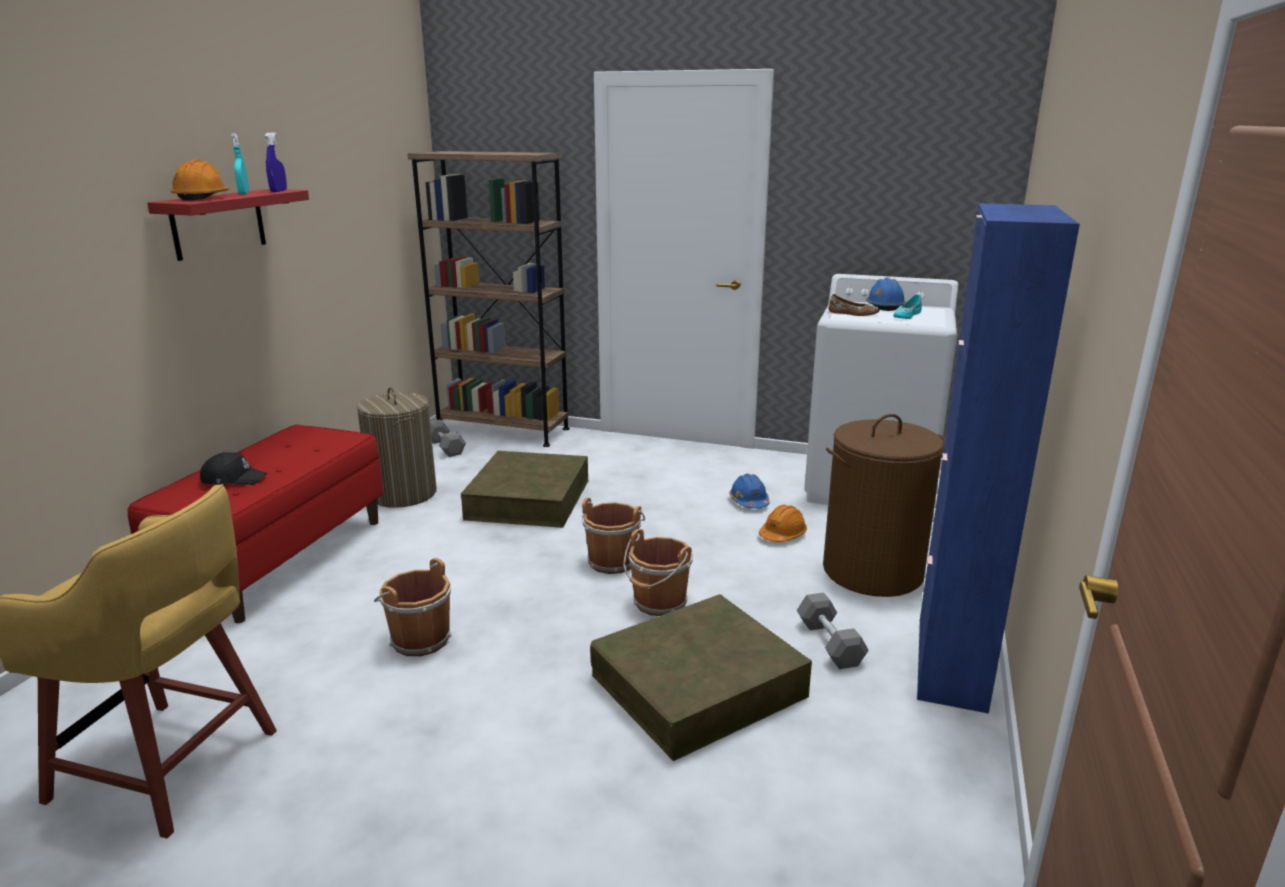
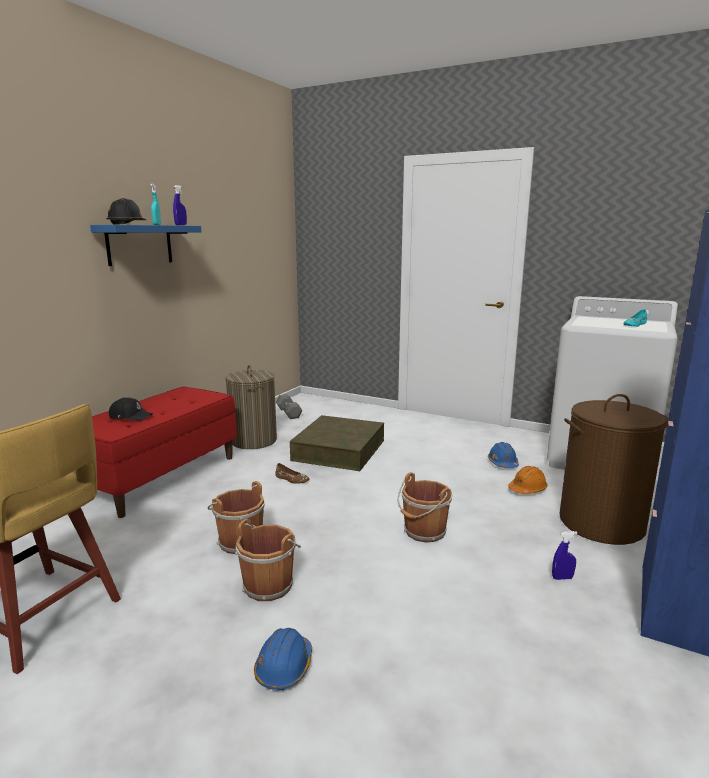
camera: 10 degrees right, 5 degrees down
(202, 198) = (127, 224): orange hard hat -> black hard hat
(218, 223) = (139, 245): red shelf -> blue shelf
(503, 430) = (330, 404): brown bookcase -> none
(613, 560) = (393, 497): brown bucket -> brown bucket (269, 584)
(699, 686) = (448, 601): brown storage box -> none
(829, 643) = (562, 578): grey dumbbell -> blue spray bottle
(853, 313) = (590, 322): brown shoe -> brown shoe (292, 479)
(884, 306) = (616, 319): blue hard hat -> blue hard hat (284, 667)

